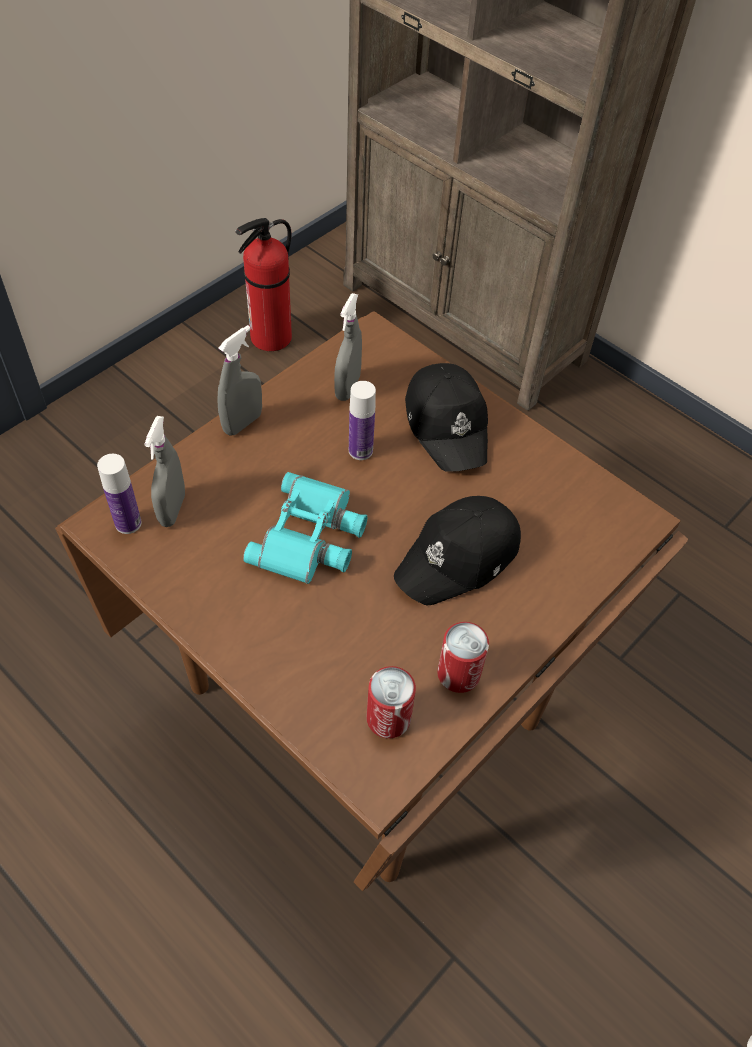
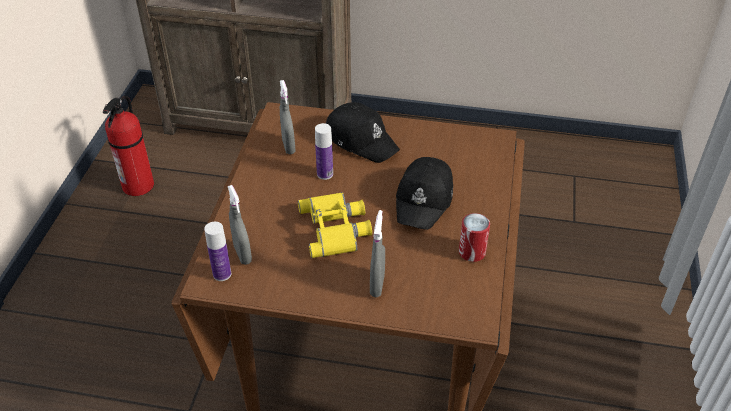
camera: 30 degrees left, 10 degrees down
(242, 423) = (243, 191): grey spray bottle -> grey spray bottle (377, 285)
(311, 537) = (336, 228): turquoise binoculars -> yellow binoculars
(388, 718) = (455, 290): can -> none

